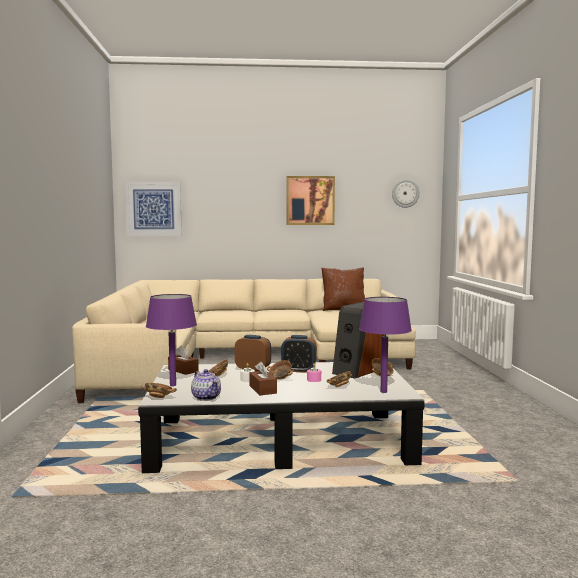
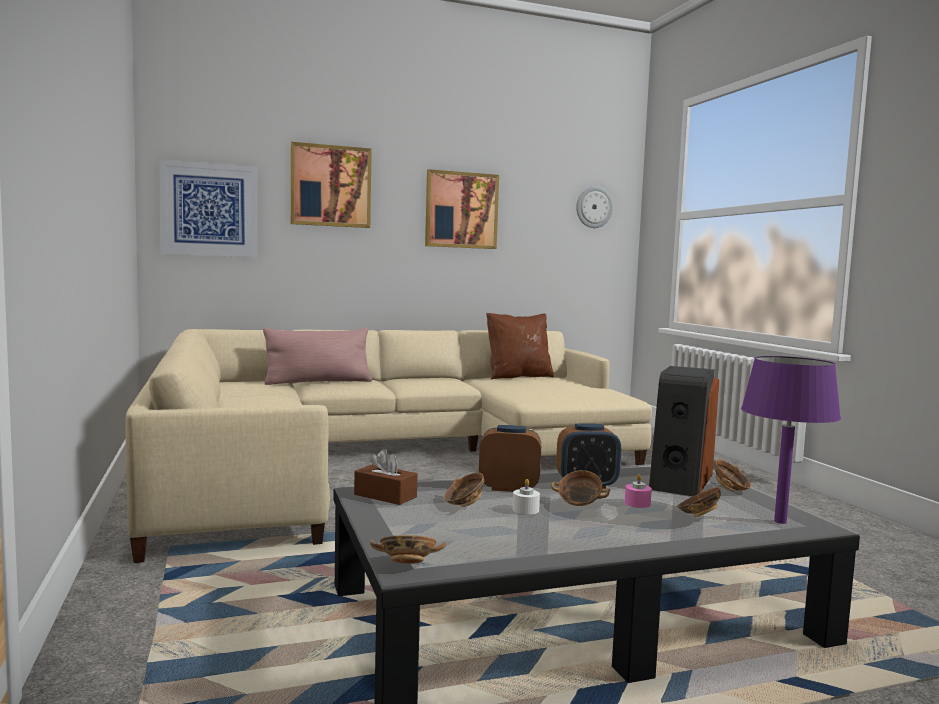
camera: 15 degrees left, 0 degrees up
(173, 385) = (402, 530): purple table lamp -> none
(206, 397) = (499, 555): teapot -> none
(211, 311) = (318, 382): none -> pink pillow
(225, 190) = (331, 186): none -> picture
(262, 389) = (579, 530): brown tissue box -> none

